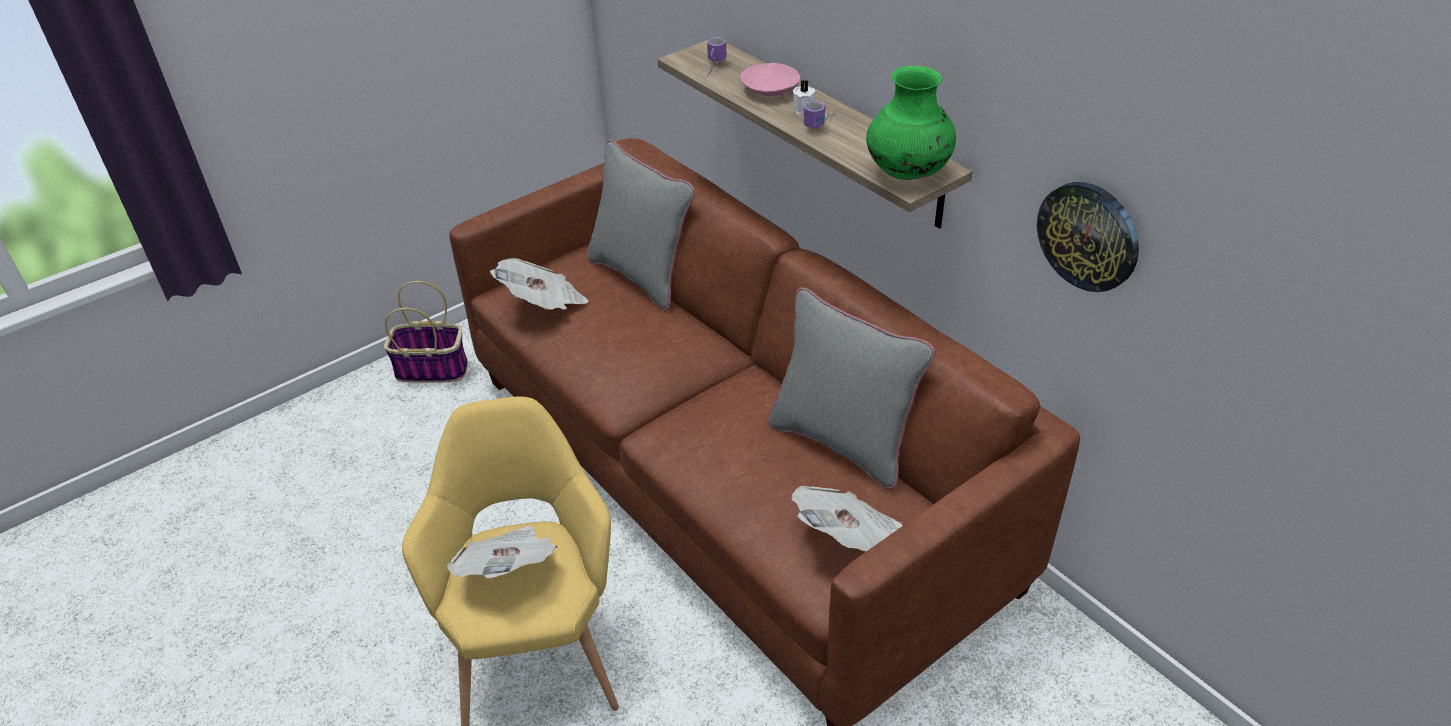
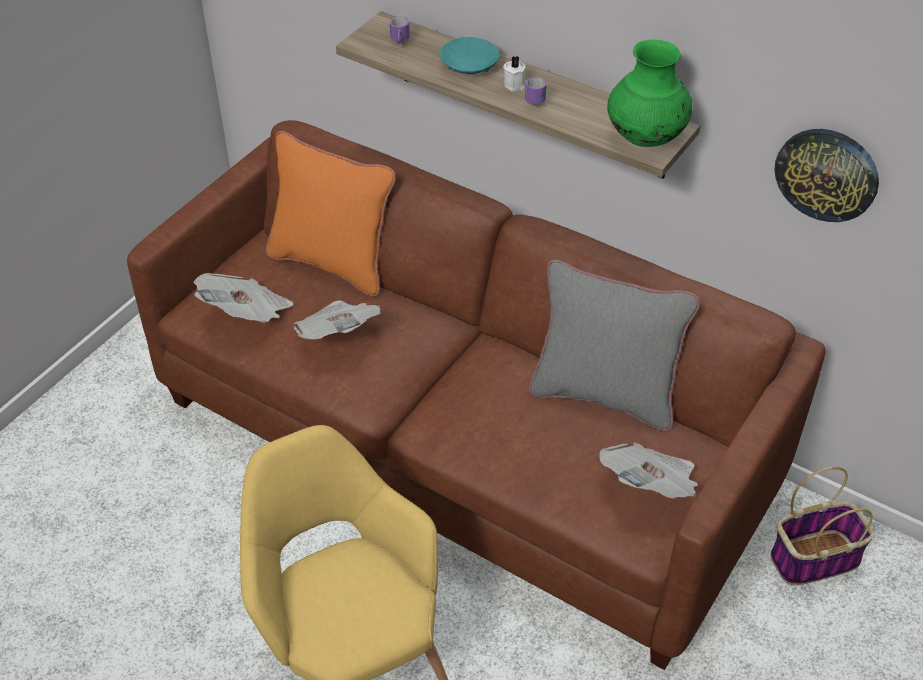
camera: 20 degrees left, 5 degrees up
(433, 369) = (101, 401): basket -> basket (815, 558)
(509, 569) = (344, 597): newspaper -> newspaper (338, 335)
(642, 275) = (332, 263): grey pillow -> orange pillow
(769, 90) = (469, 66): pink bowl -> turquoise bowl

